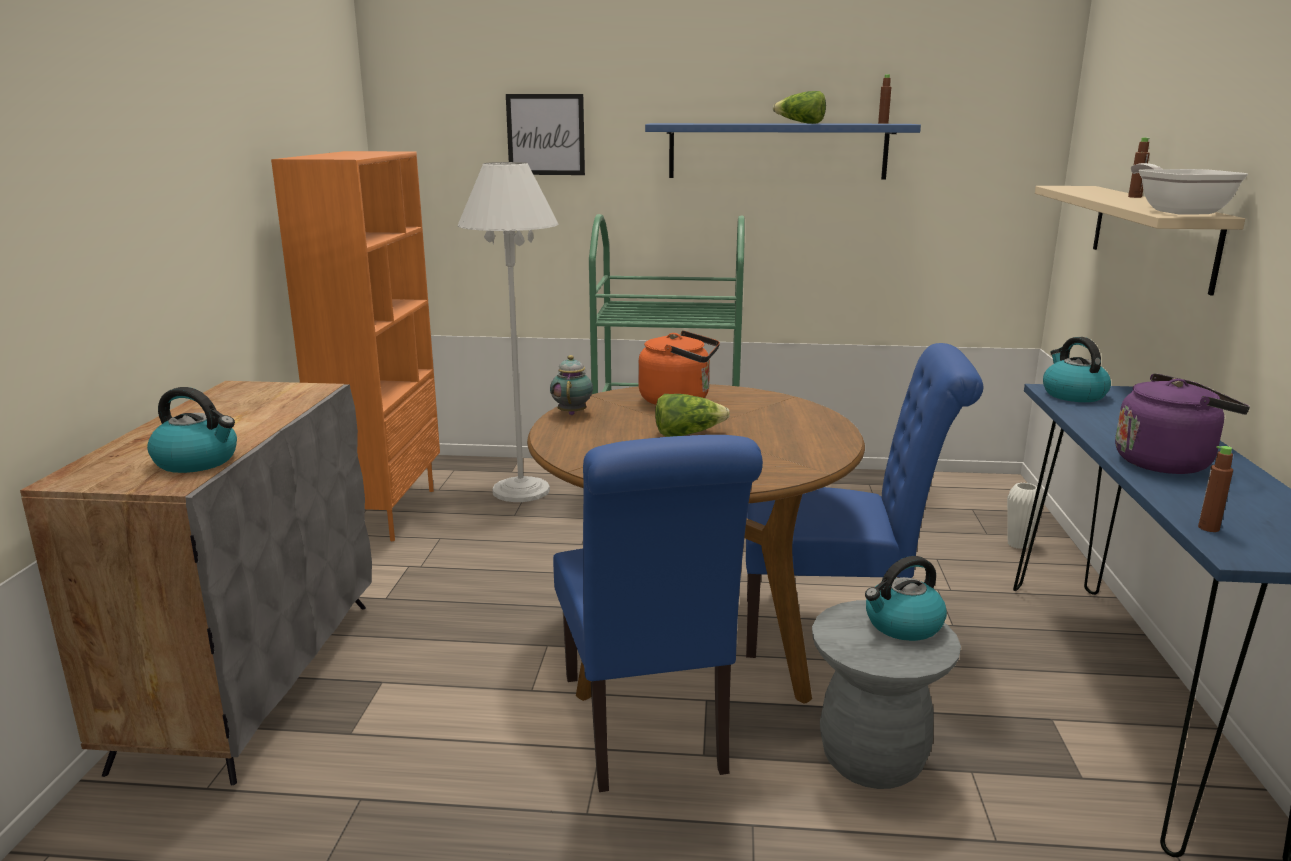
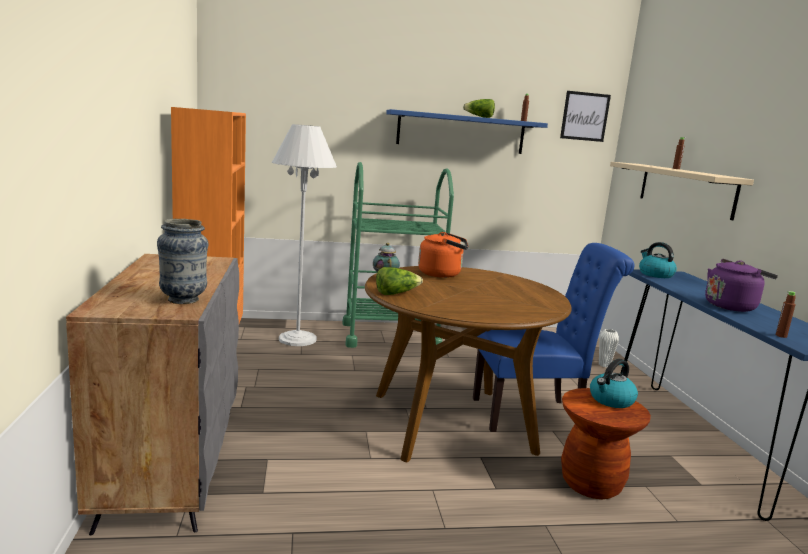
camera: 15 degrees left, 5 degrees down
(198, 461) = (183, 300): kettle -> vase
(545, 134) = (320, 111): picture -> picture (585, 116)
(647, 730) = (455, 477): blue chair -> none
(688, 434) = (465, 292): lettuce -> lettuce (396, 293)
(872, 759) = (591, 483): grey stool -> brown stool
(1178, 211) = (716, 175): frying pan -> none

